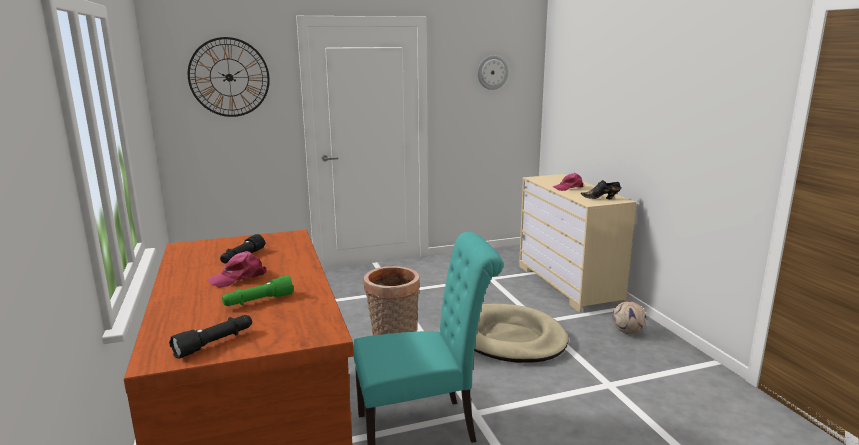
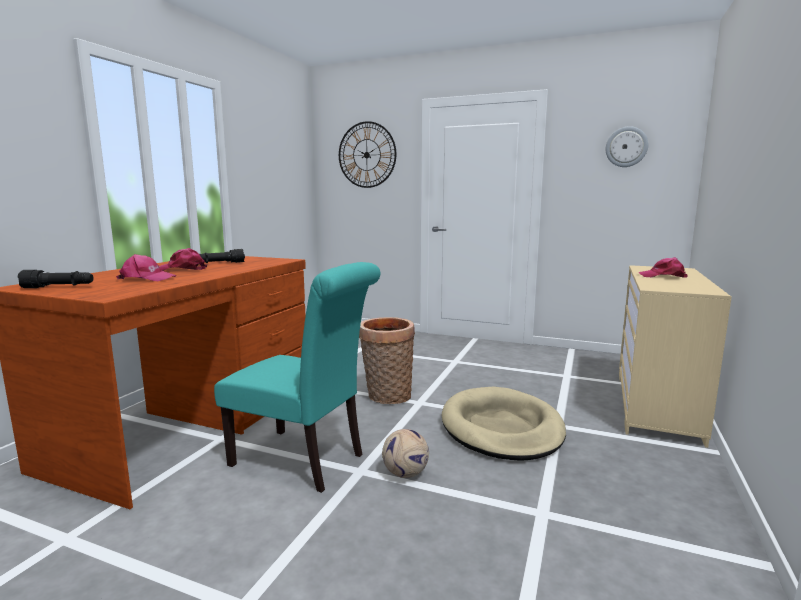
camera: 40 degrees right, 5 degrees down
(258, 301) = (146, 278): green flashlight -> pink cap
(601, 198) = (683, 287): black shoe -> none
(628, 332) = (664, 474): football -> football (405, 474)

